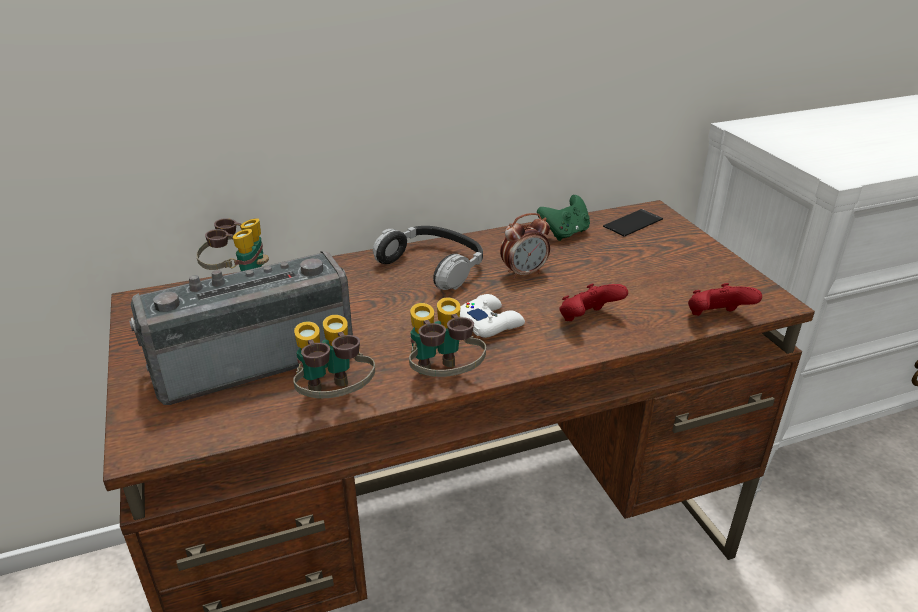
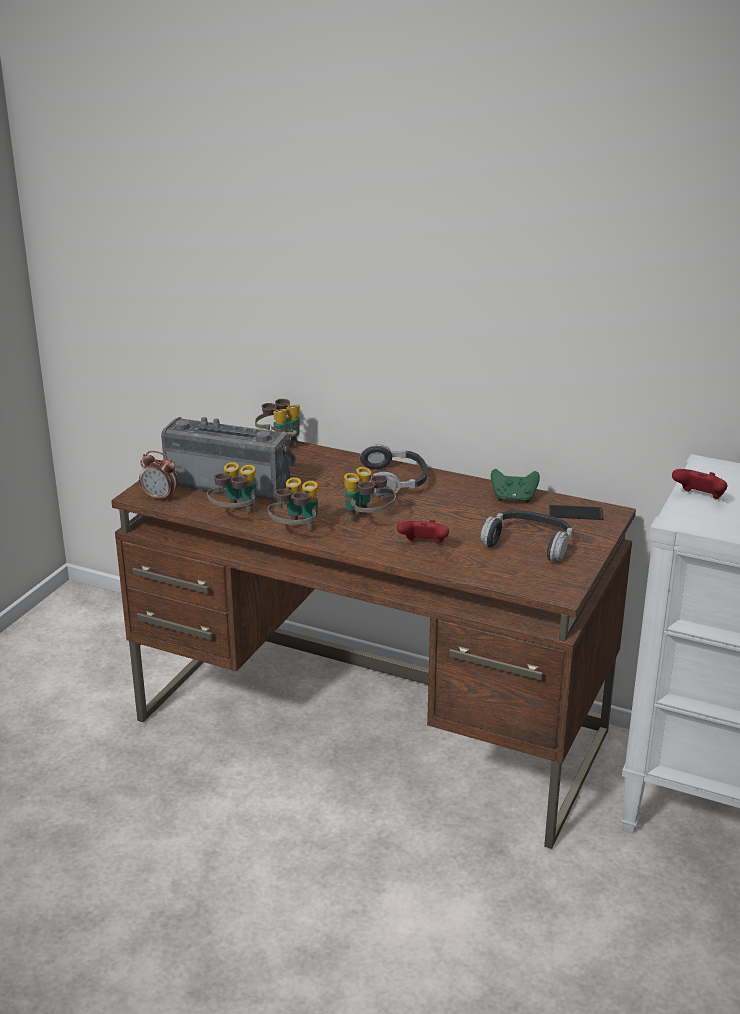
camera: 45 degrees right, 5 degrees down
(489, 323) = (367, 521): white game controller -> binoculars
(524, 273) = (438, 508): alarm clock -> alarm clock (160, 498)
(660, 269) = (528, 544): none -> headphones
(716, 318) = (501, 581): red game controller -> red game controller (699, 498)

